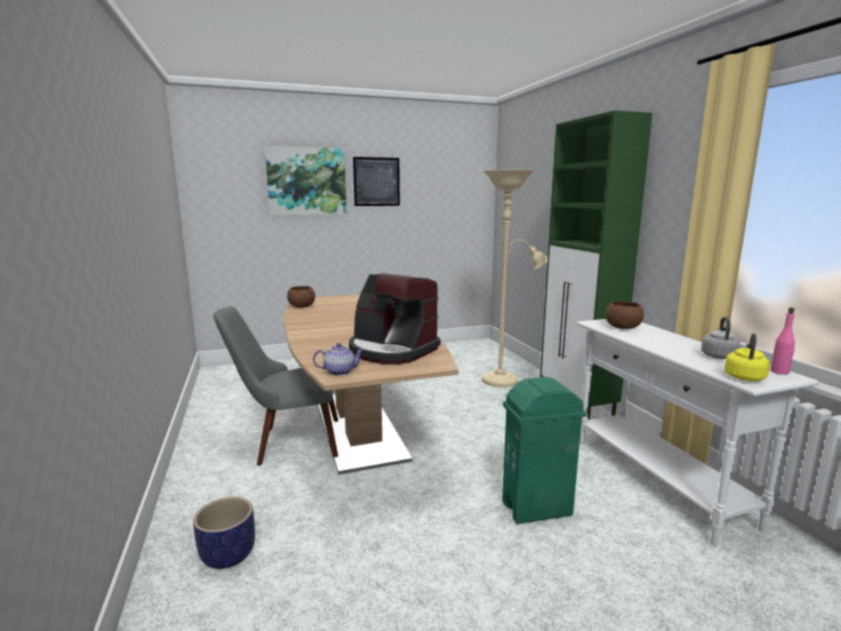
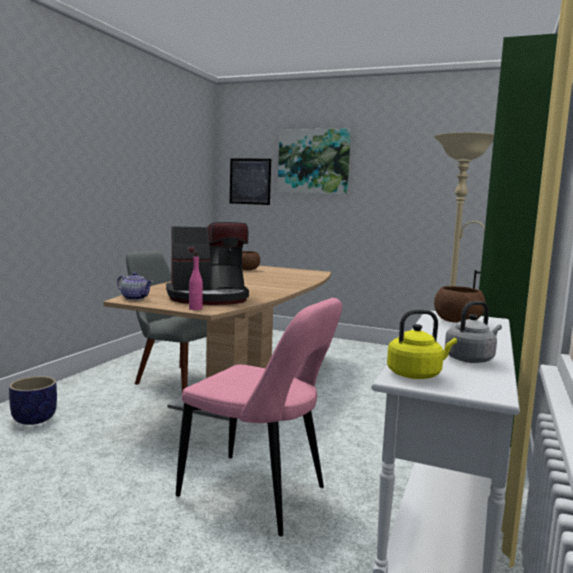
camera: 40 degrees right, 5 degrees down
(376, 182) = (382, 162): picture -> picture (250, 181)
(391, 350) = (208, 298): coffee machine -> coffee machine turned 90 degrees counterclockwise
(537, 509) = (258, 494): green trash can -> pink chair
(779, 372) = (491, 386): pink bottle -> pink bottle (195, 309)

